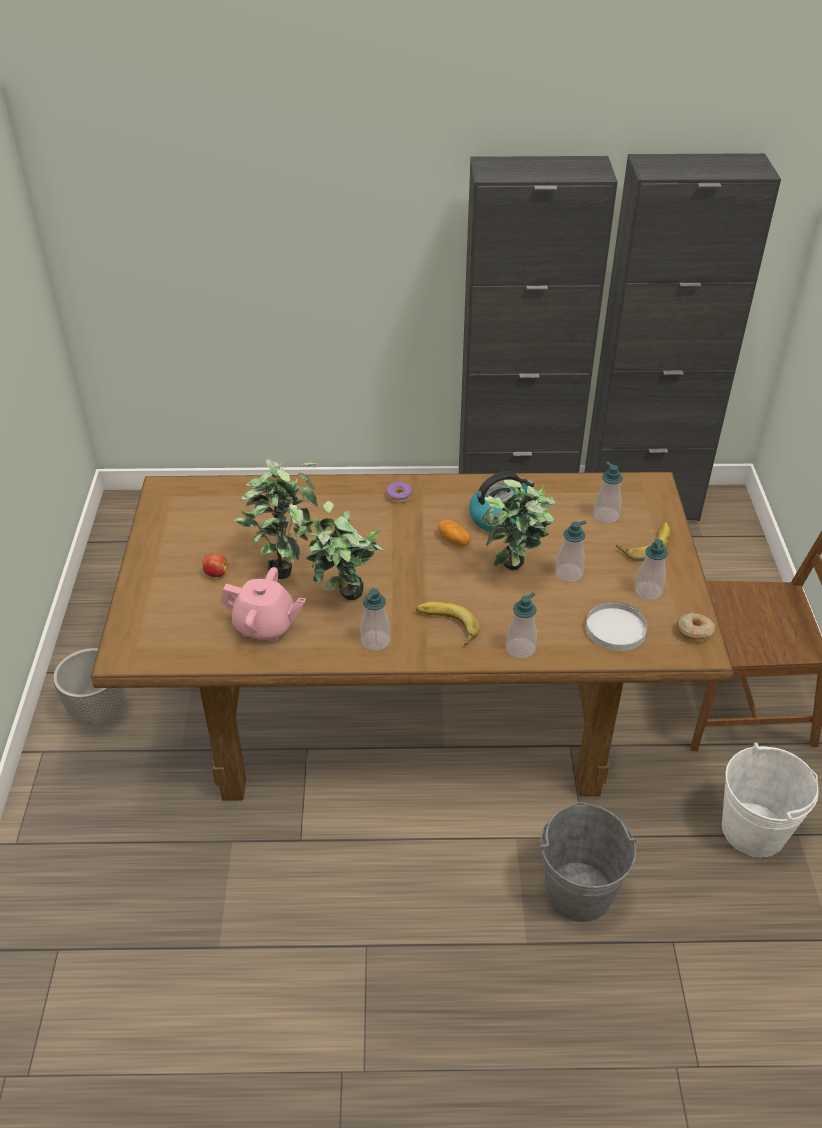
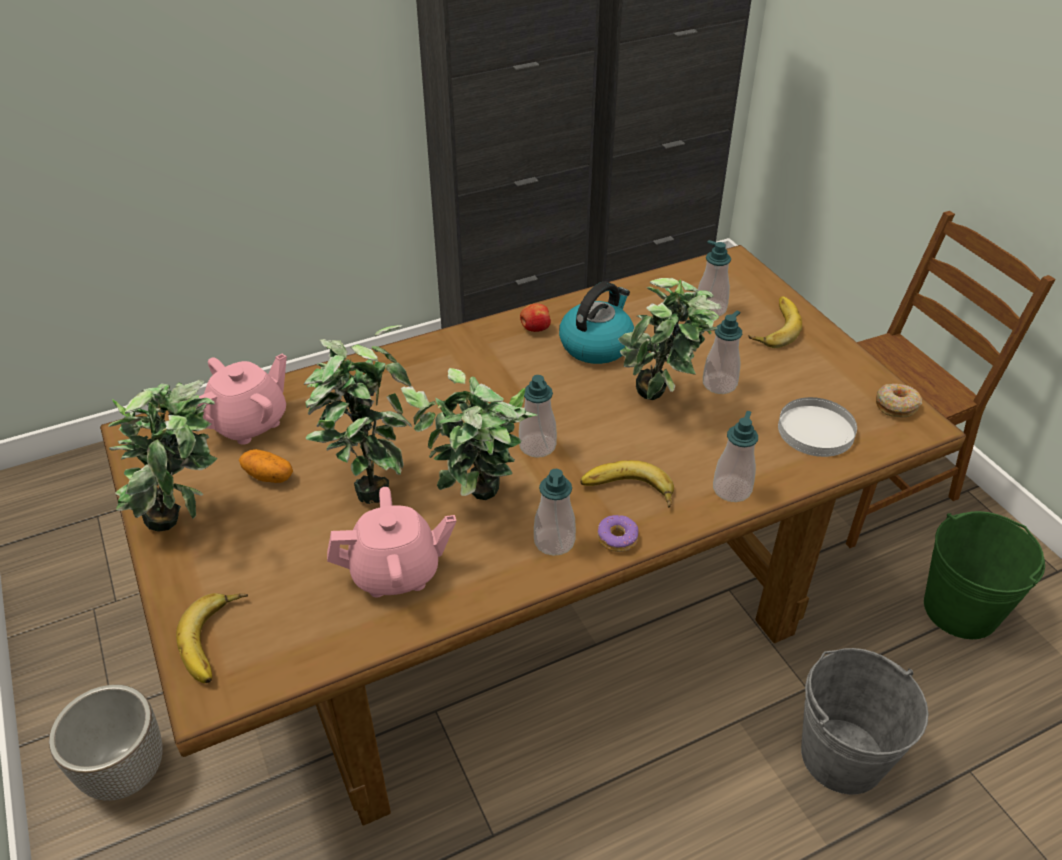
camera: 25 degrees left, 0 degrees up
(142, 629) = (218, 640): none -> banana
(163, 552) = (187, 520): none -> potted plant
(215, 573) = (282, 524): apple -> apple (535, 329)
(233, 502) = (250, 423): none -> pink teapot
(399, 496) = (462, 353): donut -> donut (617, 538)
(454, 540) = (563, 386): potato -> potato (269, 476)
(648, 591) = (816, 377): soap dispenser -> soap dispenser (537, 446)
(753, 829) = (961, 609): white bucket -> green bucket

